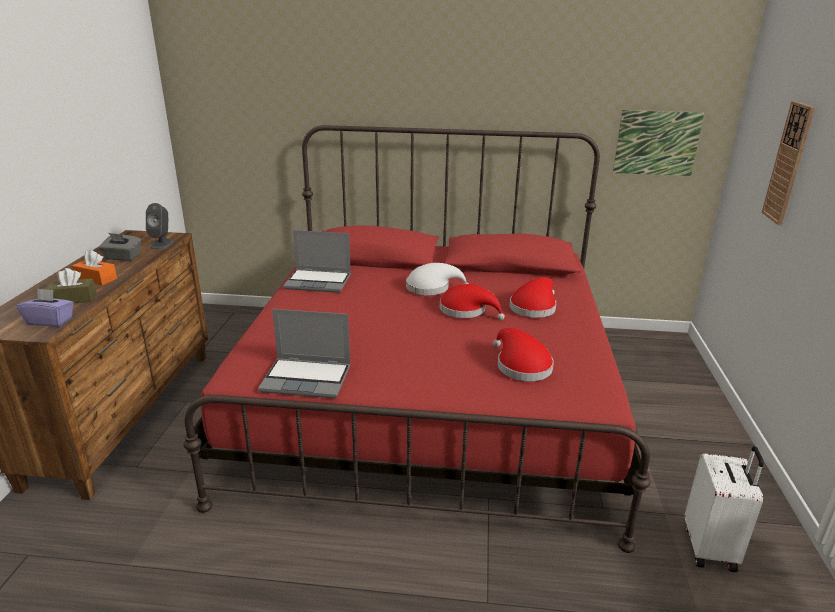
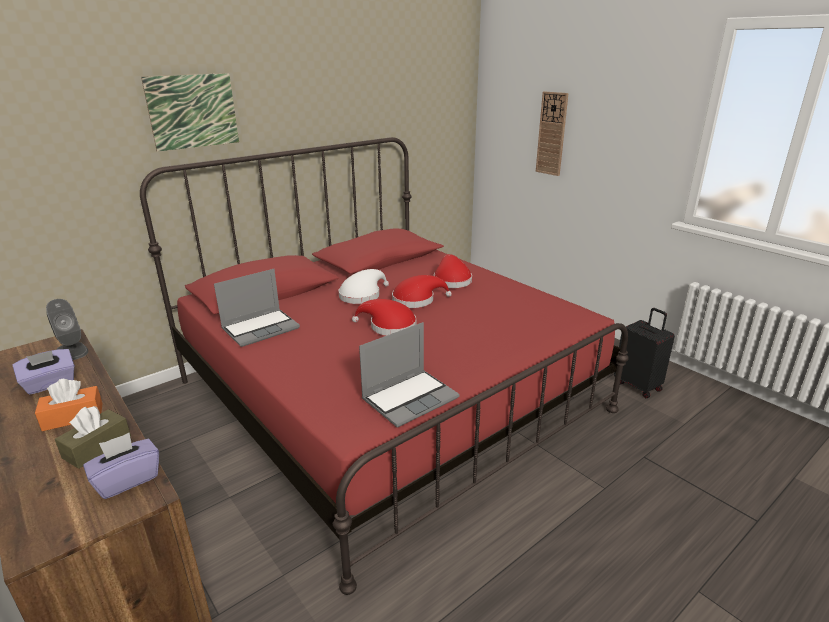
camera: 45 degrees left, 0 degrees up
(122, 257) = (50, 384): grey tissue box -> purple tissue box
(521, 365) = (514, 317): red hat -> red hat (389, 326)
(656, 143) = (435, 137): picture -> picture (193, 111)
(711, 548) = (638, 386): white suitcase -> black suitcase

